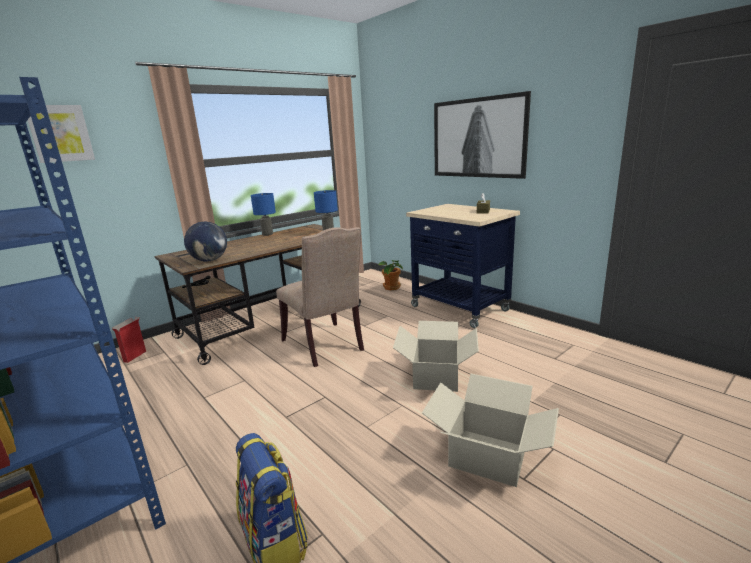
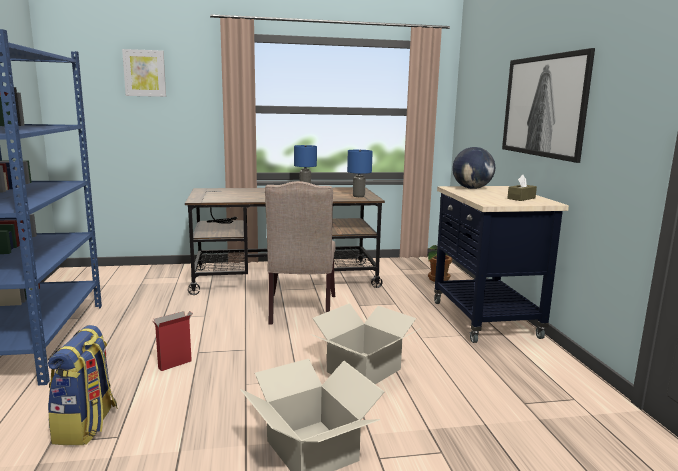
camera: 30 degrees right, 5 degrees down
(135, 356) = (157, 274): cardboard box -> cardboard box (175, 364)
(209, 260) = (220, 198): globe -> globe (472, 188)

